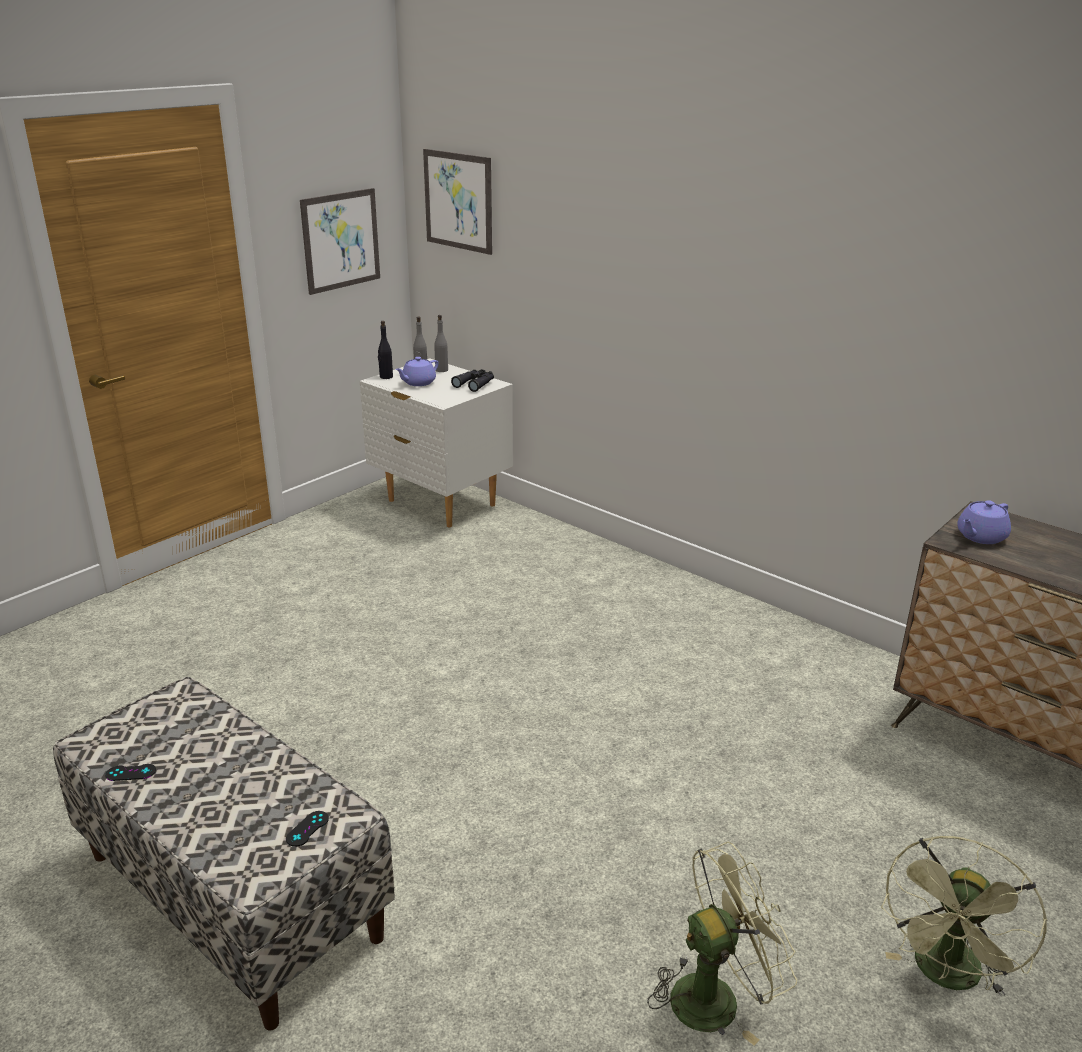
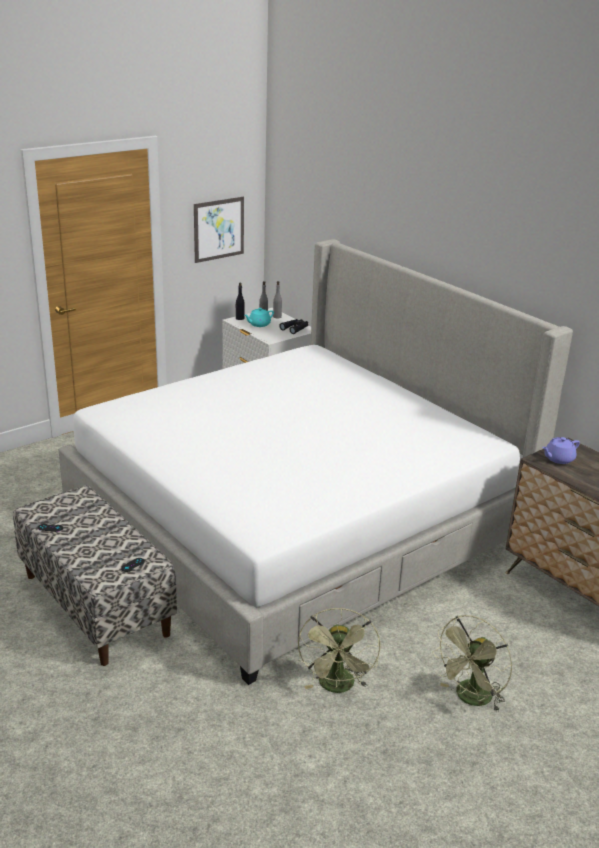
camera: 10 degrees right, 0 degrees up
(418, 383) = (259, 324): purple teapot -> turquoise teapot
(458, 201) = (295, 209): picture -> none
(539, 685) = (295, 522): none -> bed
(716, 995) = (337, 687): green fan -> green fan turned 105 degrees clockwise

